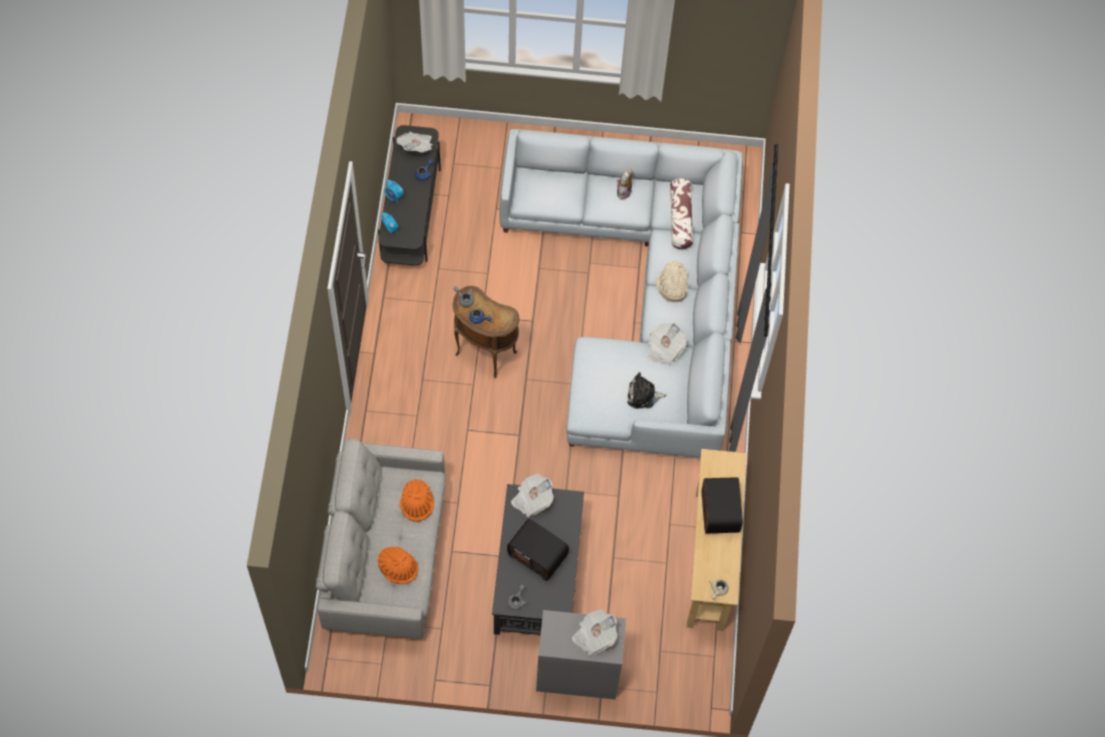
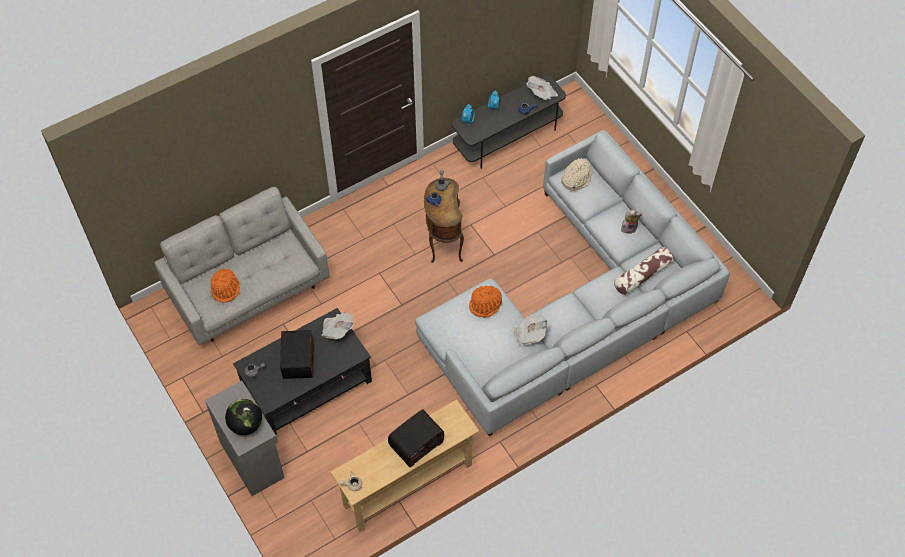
camera: 55 degrees right, 5 degrees down
(417, 503) = (281, 268): orange hat -> orange hat (485, 305)
(594, 636) = (246, 424): newspaper -> globe
(643, 395) = (480, 345): plush toy -> none
(672, 286) = (583, 306): beige hat -> beige hat (575, 179)

